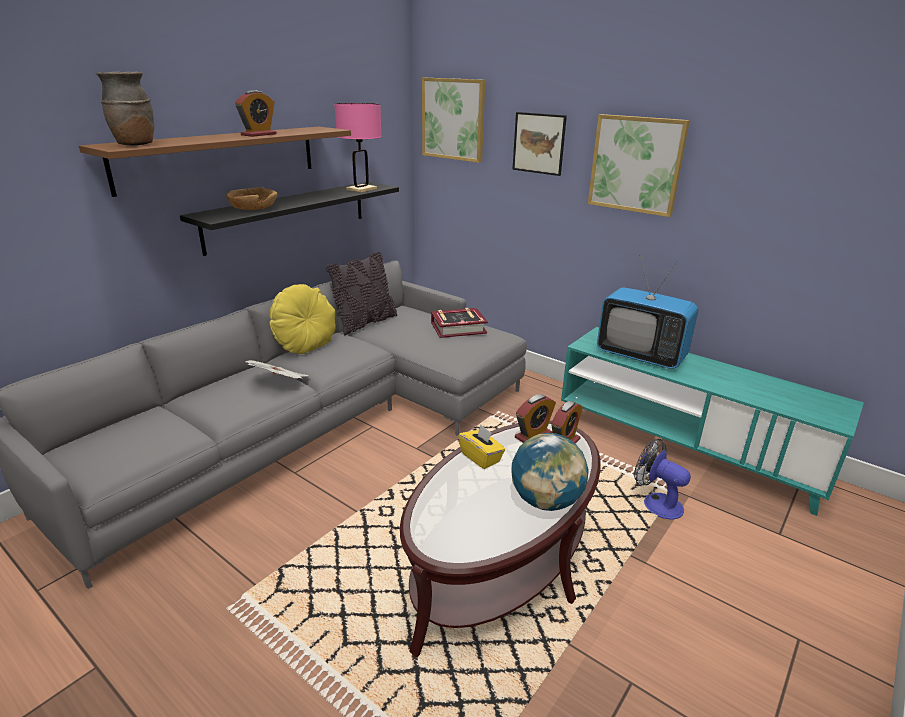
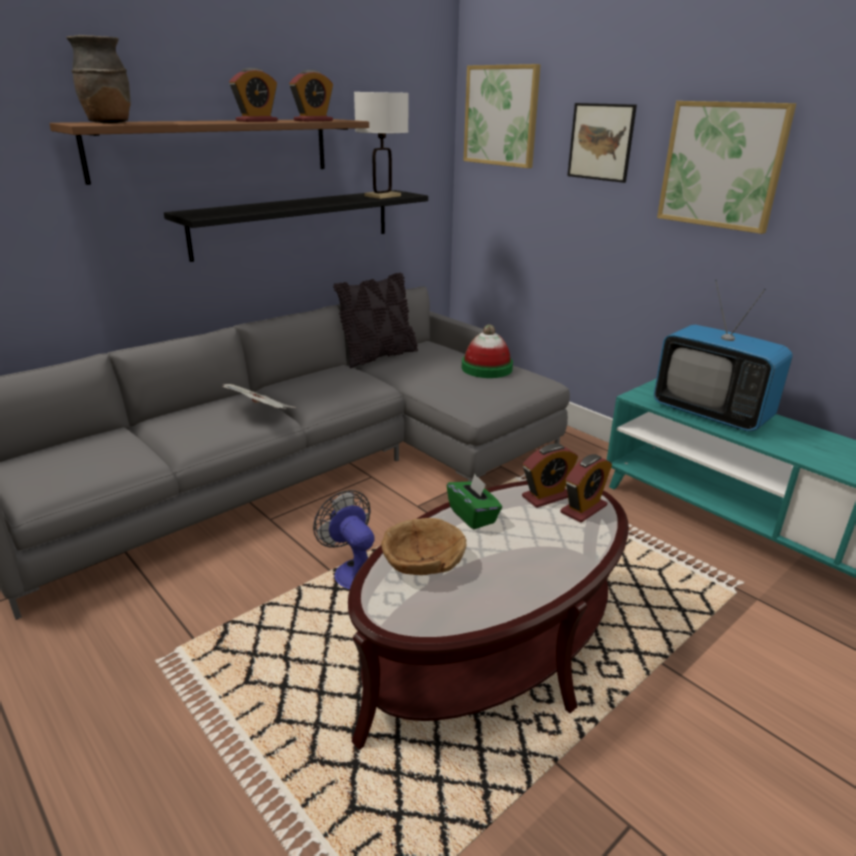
camera: 10 degrees right, 0 degrees up
(253, 209) = (247, 209): brown bowl -> brown bowl (422, 563)
(305, 131) = (313, 120): none -> alarm clock
(306, 347) = (302, 377): yellow pillow -> none
(361, 189) = (382, 196): pink table lamp -> white table lamp
(458, 328) = (486, 368): book -> hat
(481, 457) = (473, 515): yellow tissue box -> green tissue box
(546, 501) = (542, 575): globe -> none
(656, 502) = (710, 602): fan -> fan (353, 570)

